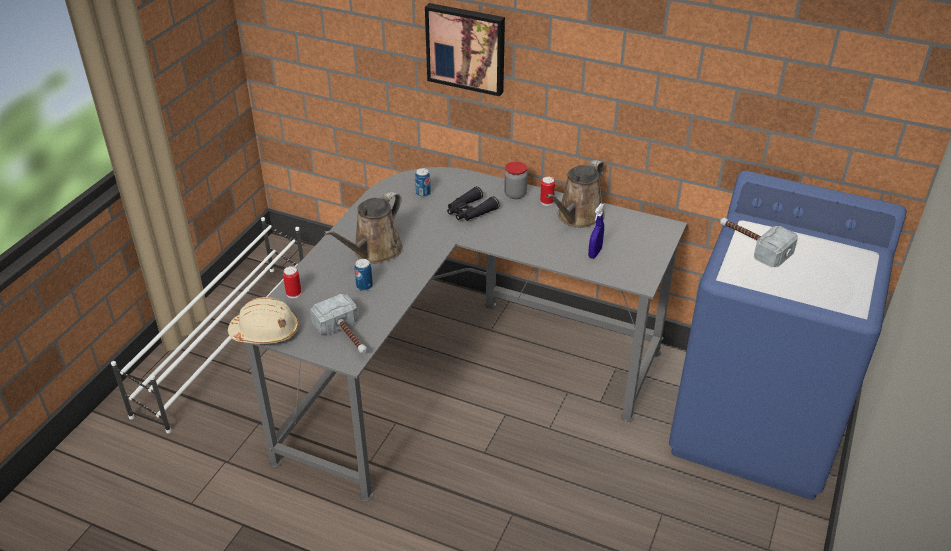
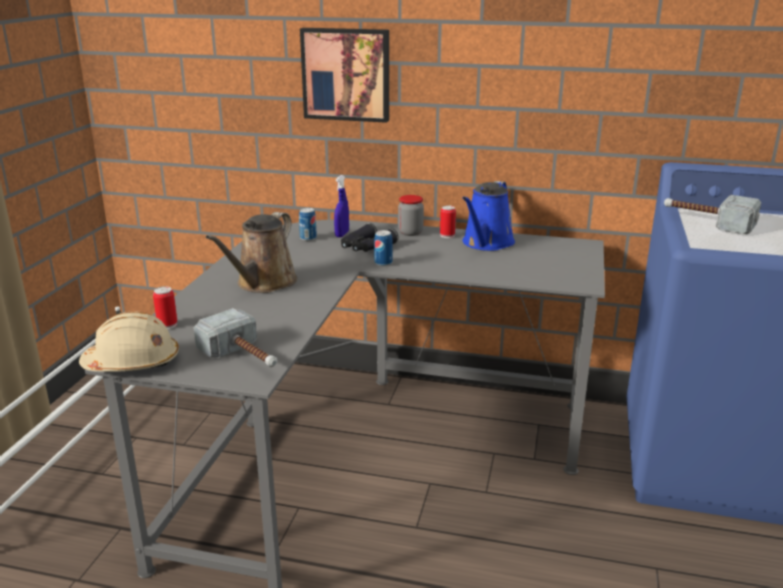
camera: 10 degrees left, 15 degrees down
(364, 286) = (258, 312): can -> can (383, 263)
(578, 217) = (486, 243): brown watering can -> blue watering can
(595, 253) = (519, 267): blue spray bottle -> blue spray bottle (342, 234)

